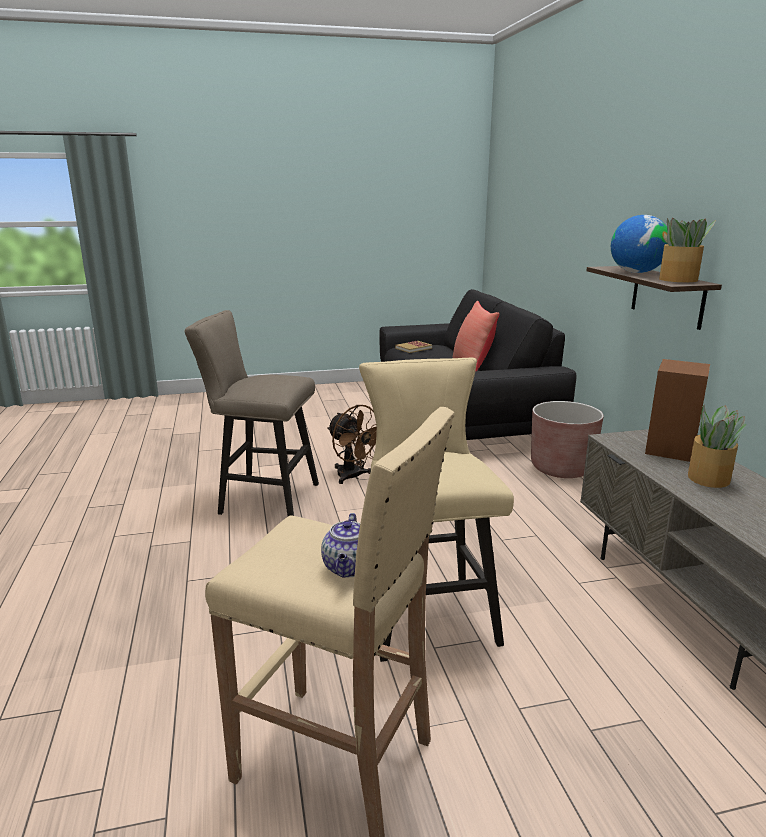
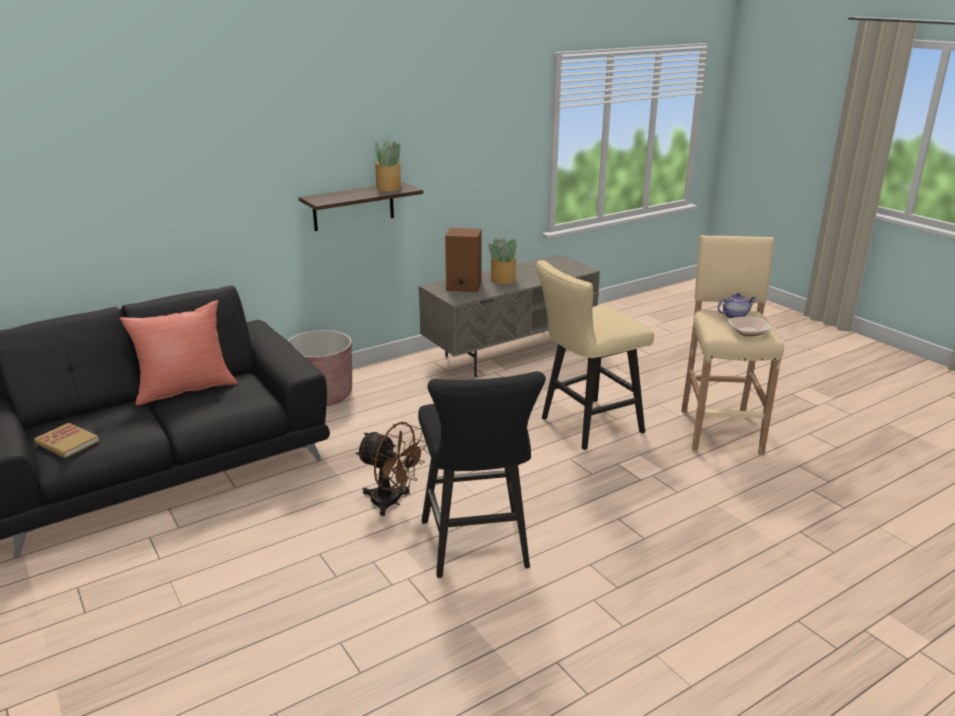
camera: 110 degrees left, 5 degrees up
(262, 499) = (477, 549): beige stool -> black stool
(272, 552) = (748, 332): none -> bowl
(353, 477) = (392, 502): brown fan -> brown fan turned 90 degrees clockwise
(636, 272) = (353, 195): globe -> none

